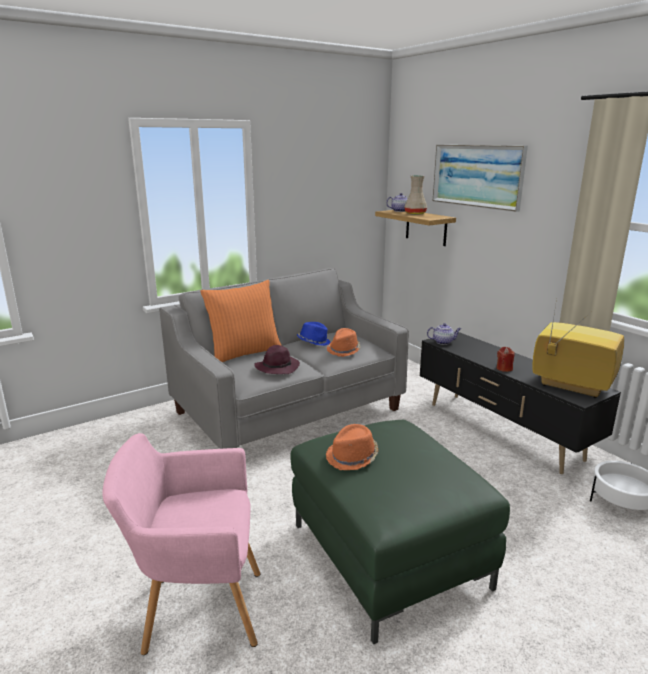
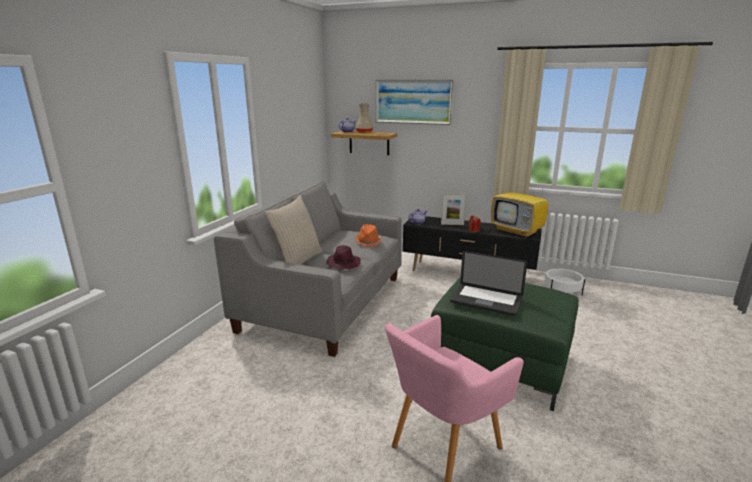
camera: 35 degrees left, 0 degrees up
(244, 353) = (297, 261): orange pillow -> beige pillow
(314, 342) = (338, 241): blue hat -> none
(353, 457) = (486, 301): orange hat -> laptop
(486, 354) = (452, 224): none -> picture frame
(569, 386) = (517, 231): television -> television turned 135 degrees counterclockwise

